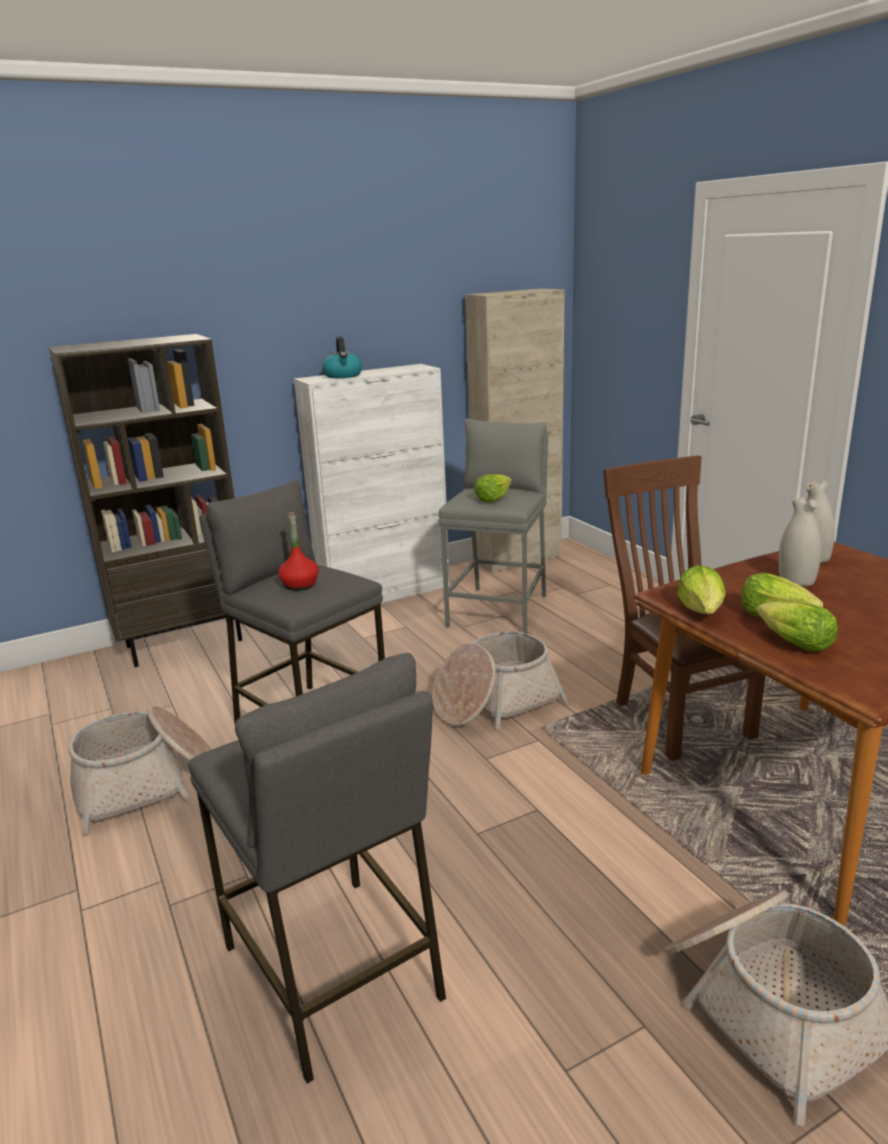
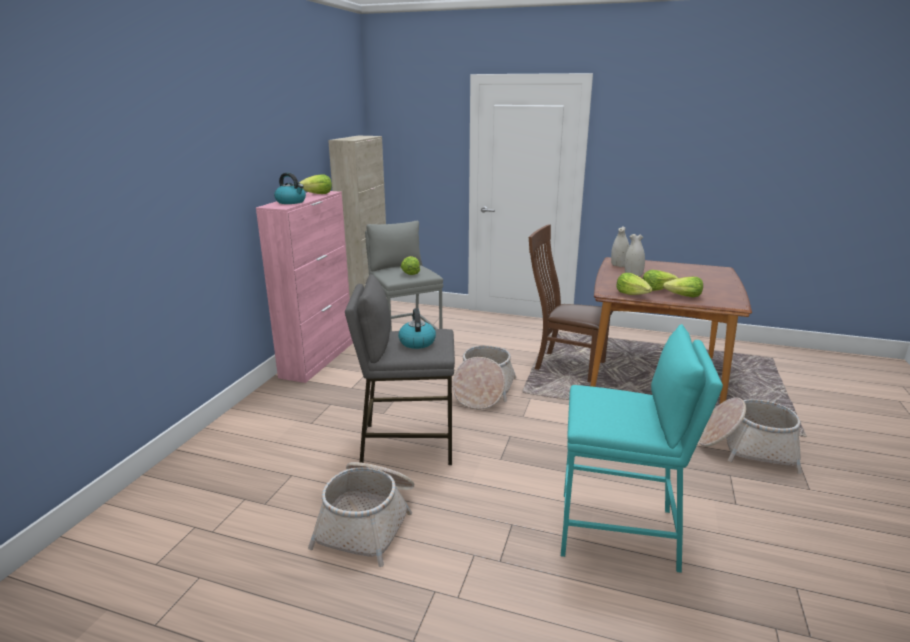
camera: 45 degrees left, 0 degrees up
(185, 642) = (221, 438): brown bookcase -> none
(299, 585) = (417, 342): red bottle -> kettle
(332, 971) = (618, 531): grey stool -> turquoise stool
(385, 593) = (318, 359): white cabinet -> pink cabinet
(401, 369) = (317, 194): none -> lettuce

